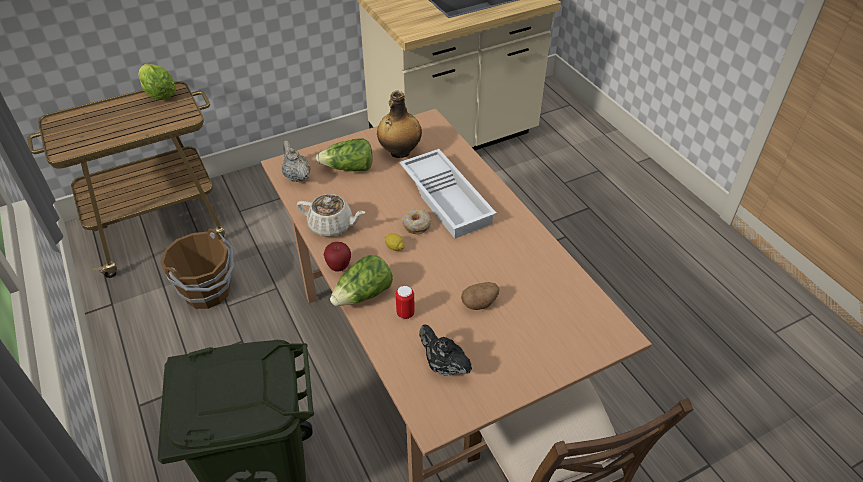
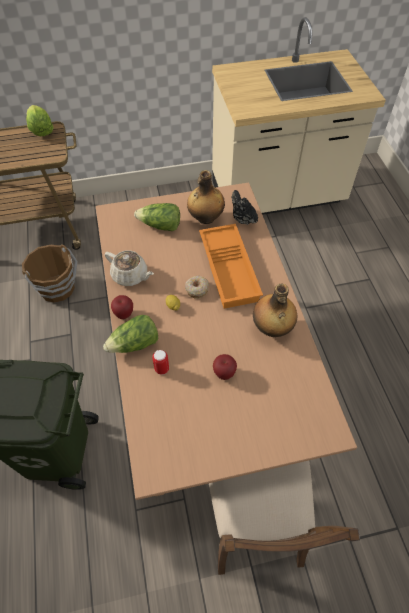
camera: 15 degrees right, 10 degrees up
(297, 176) = (118, 225): beige teapot -> none
(443, 365) = (176, 423): black teapot -> black teapot (242, 219)
(448, 198) = (230, 269): white tray -> orange tray
(479, 303) = (224, 373): potato -> apple
(516, 248) = (271, 329): none -> bottle

